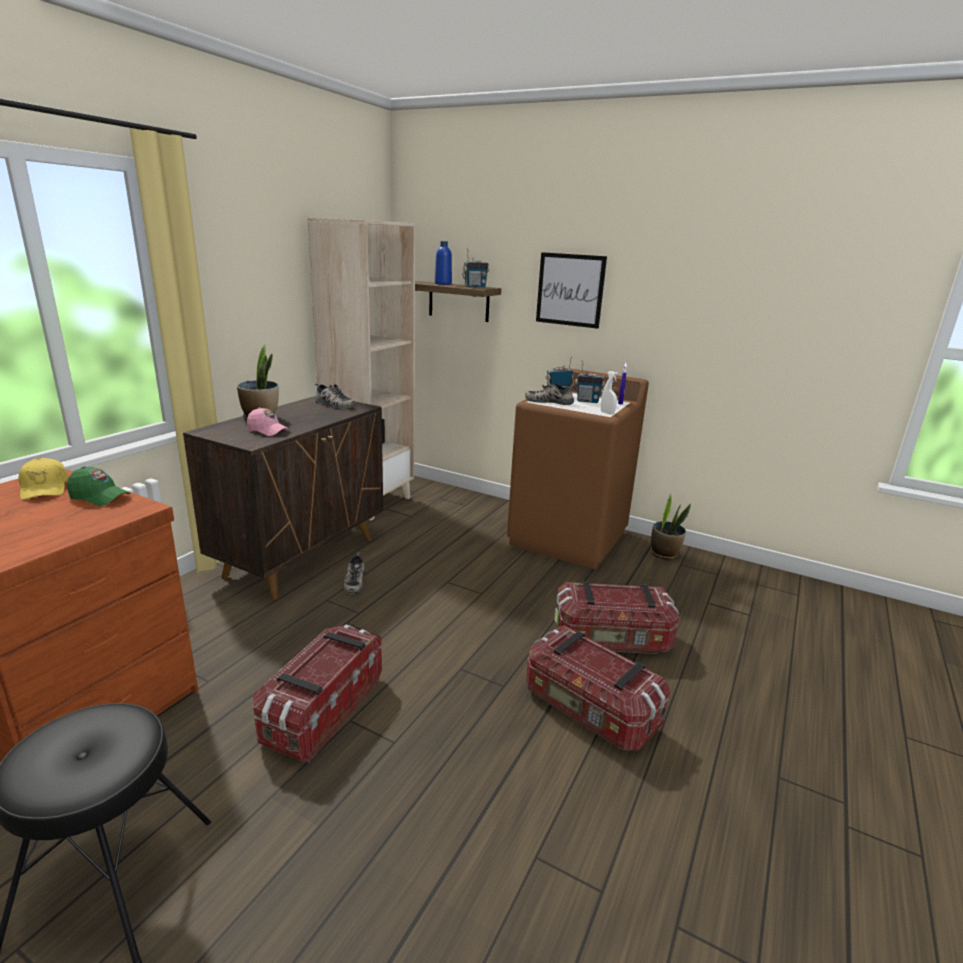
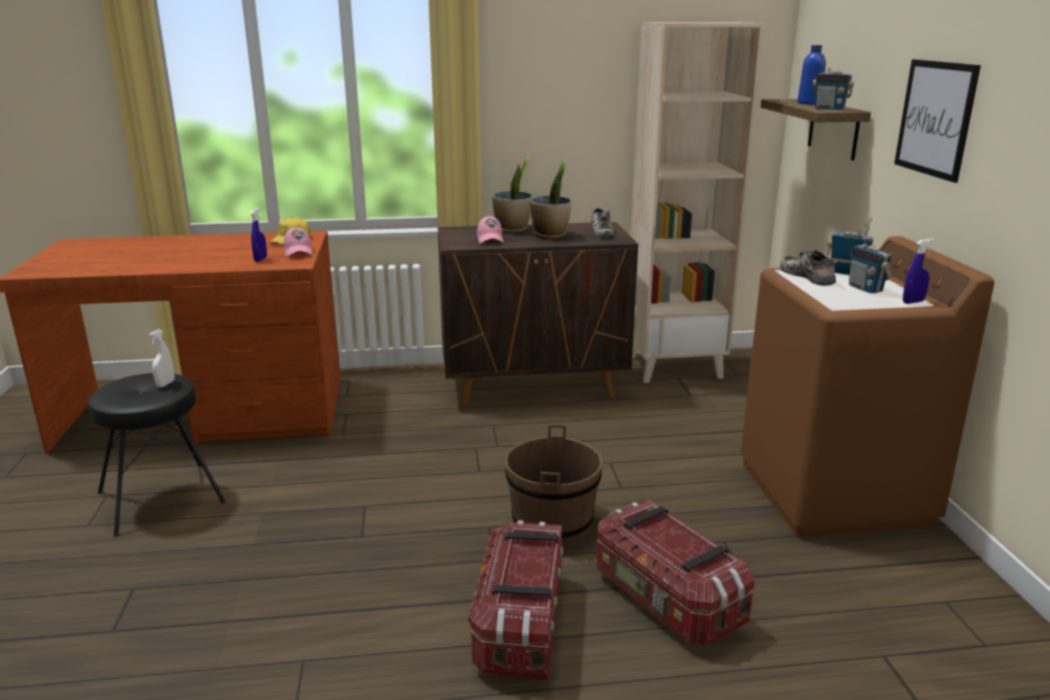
camera: 55 degrees right, 0 degrees up
(73, 519) = (260, 259): none -> blue spray bottle
(99, 497) = (298, 252): green cap -> pink cap
(322, 710) = (362, 489): storage box -> none
(354, 581) = (537, 422): shoe -> none
(488, 639) = (552, 522): none -> brown bucket
(607, 413) = (844, 305): white spray bottle -> white spray bottle (165, 384)
(664, 553) = (947, 578): potted plant -> potted plant (550, 235)

